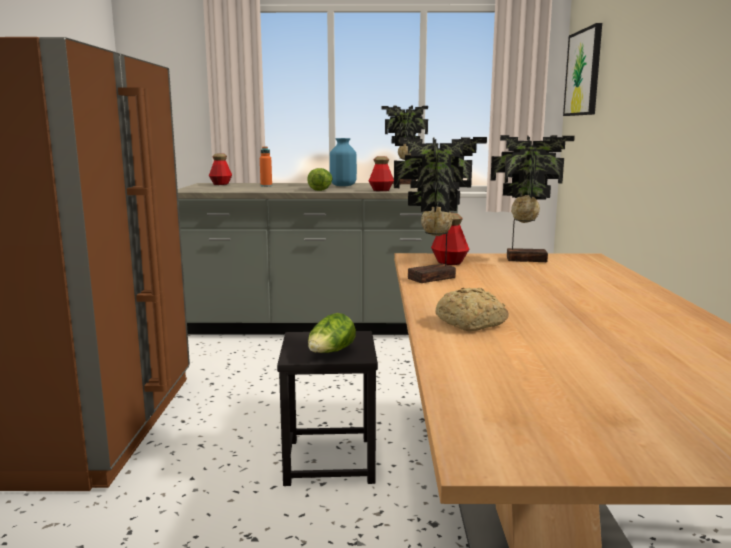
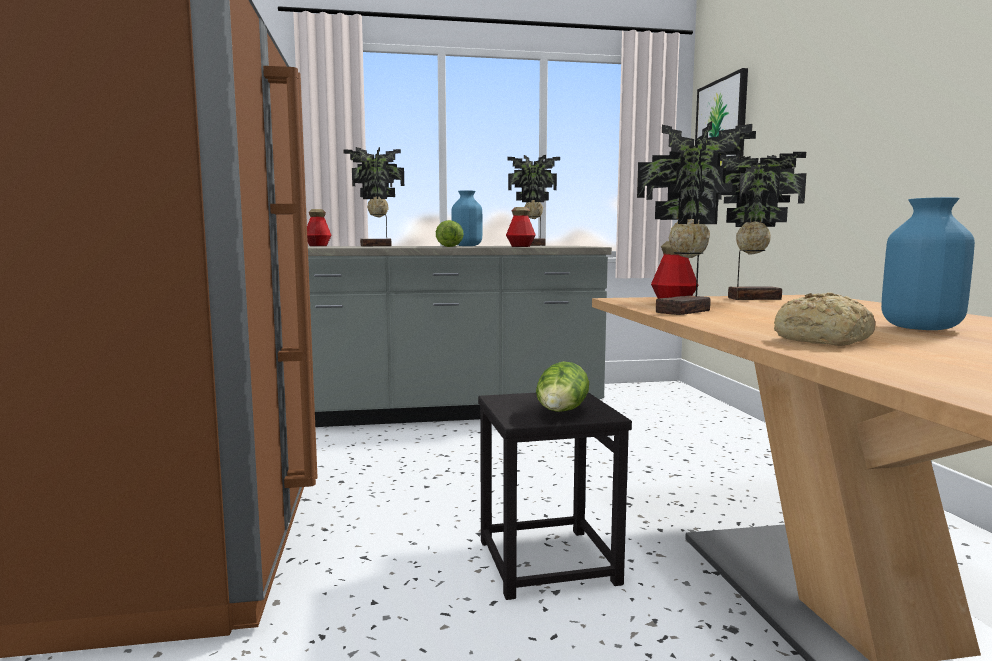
camera: 10 degrees left, 5 degrees down
(266, 186) = (377, 246): orange bottle -> potted plant
(580, 310) = (919, 328): none -> blue vase

